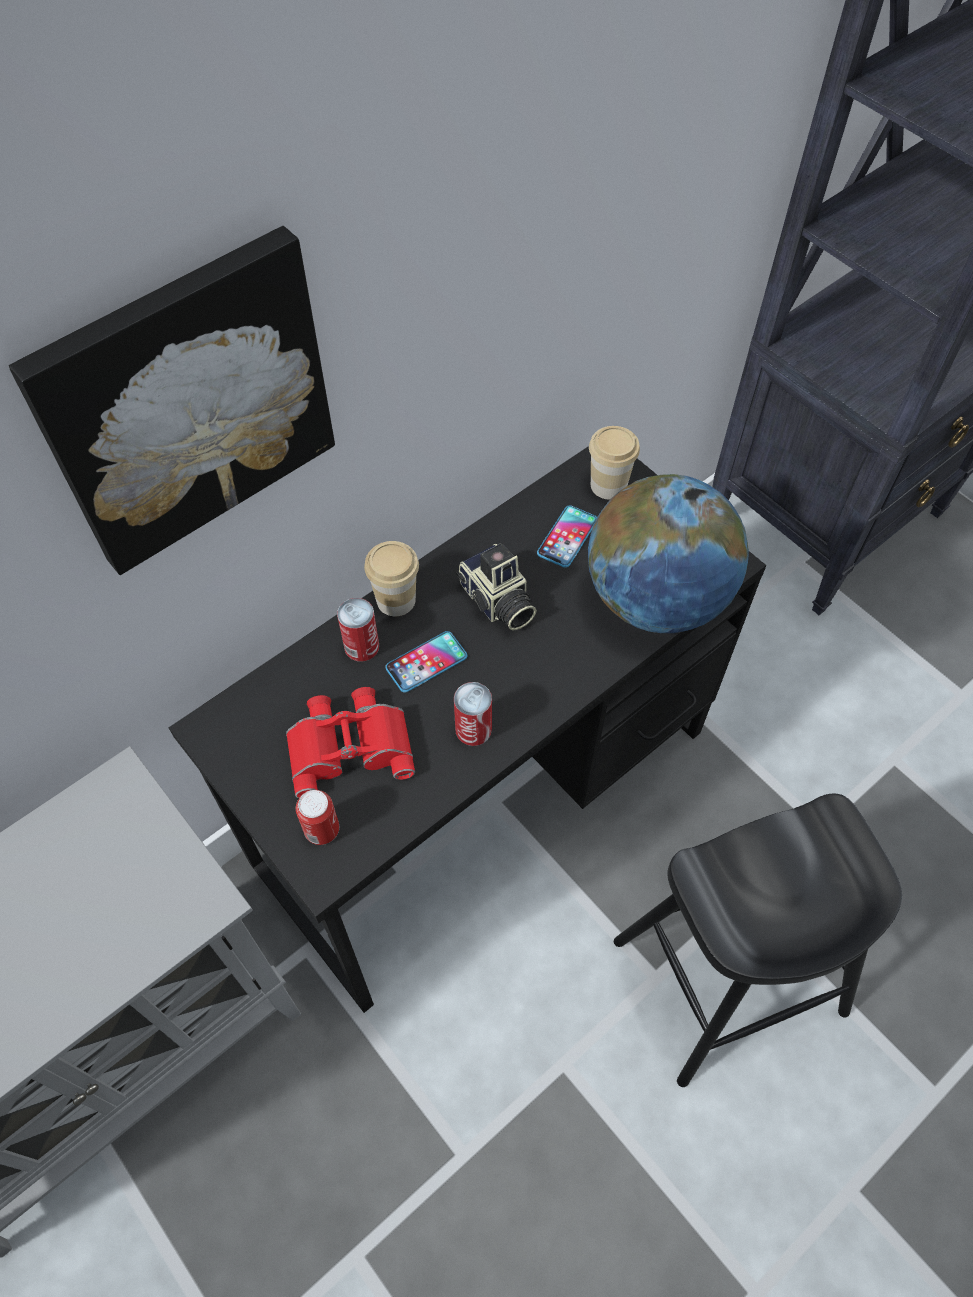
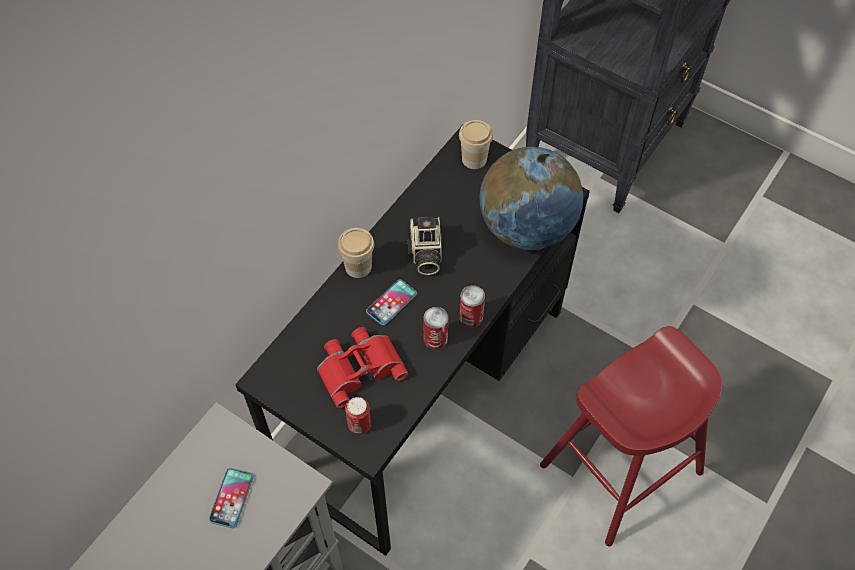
camera: 15 degrees left, 0 degrees up
(187, 402) = (246, 173): picture -> none
(361, 646) = (345, 302): can -> can (471, 317)
(496, 602) = (425, 253): camera -> camera turned 45 degrees clockwise
(567, 537) = (457, 200): phone -> phone (231, 498)
(730, 976) = (621, 468): black stool -> red stool

